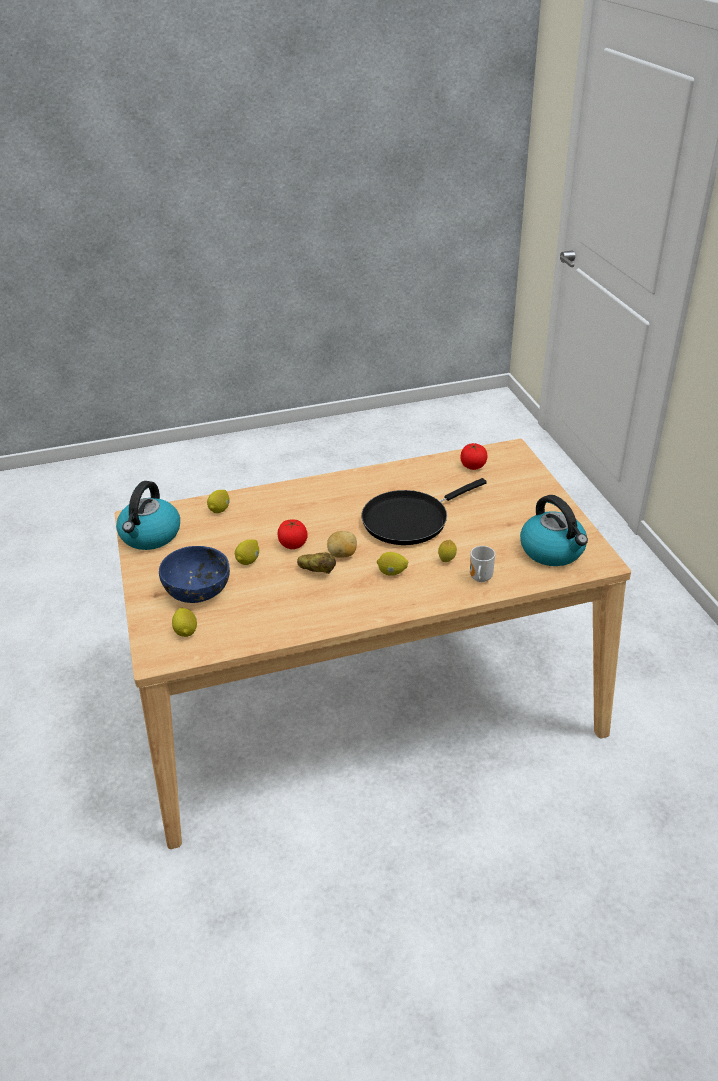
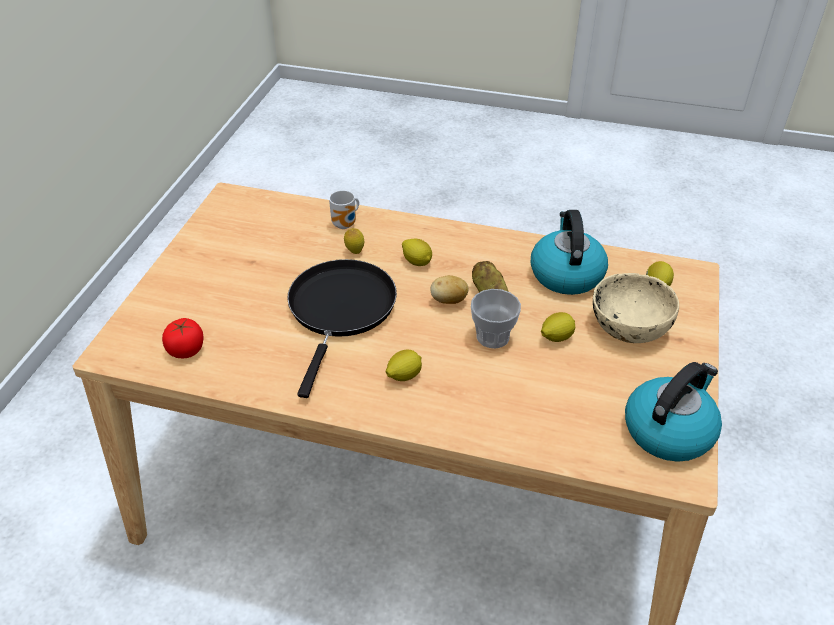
camera: 150 degrees left, 5 degrees up
(198, 590) = (628, 325): blue bowl -> beige bowl
(220, 509) = (556, 433): lemon -> lemon (403, 376)
(293, 544) = (493, 337): tomato -> cup
(410, 520) = (340, 310): black frying pan -> black frying pan turned 75 degrees counterclockwise
(553, 551) = (252, 221): kettle -> kettle (566, 274)

